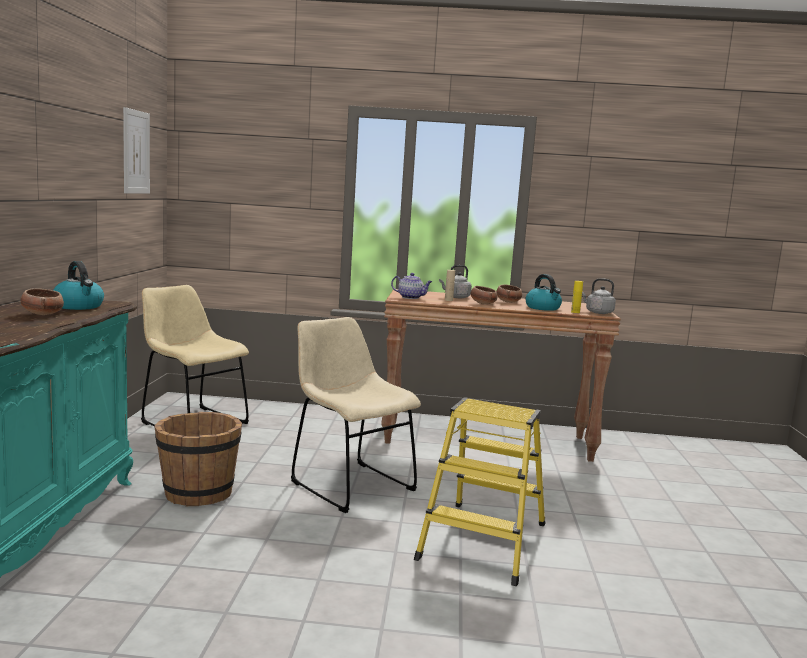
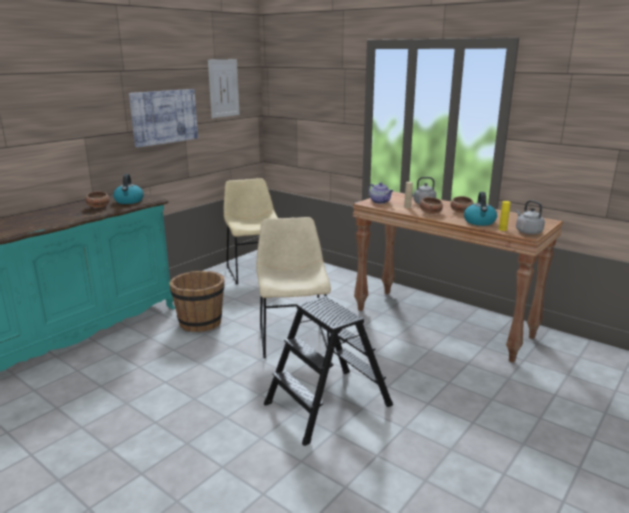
camera: 35 degrees right, 10 degrees up
(79, 183) = (164, 117): none -> picture
(484, 540) = (328, 404): yellow step ladder -> black step ladder

